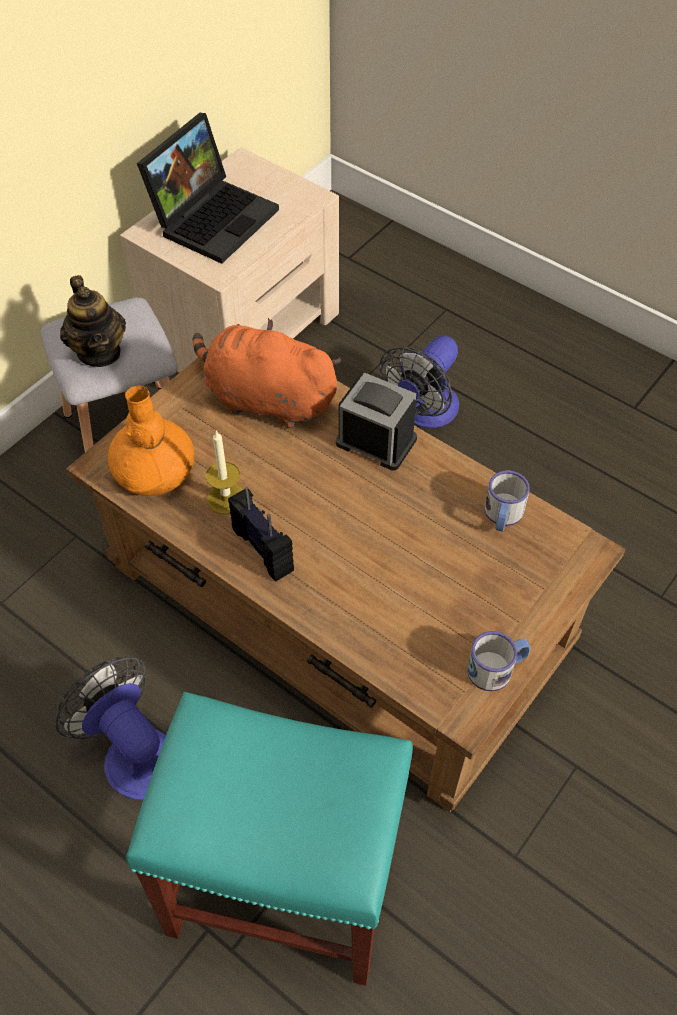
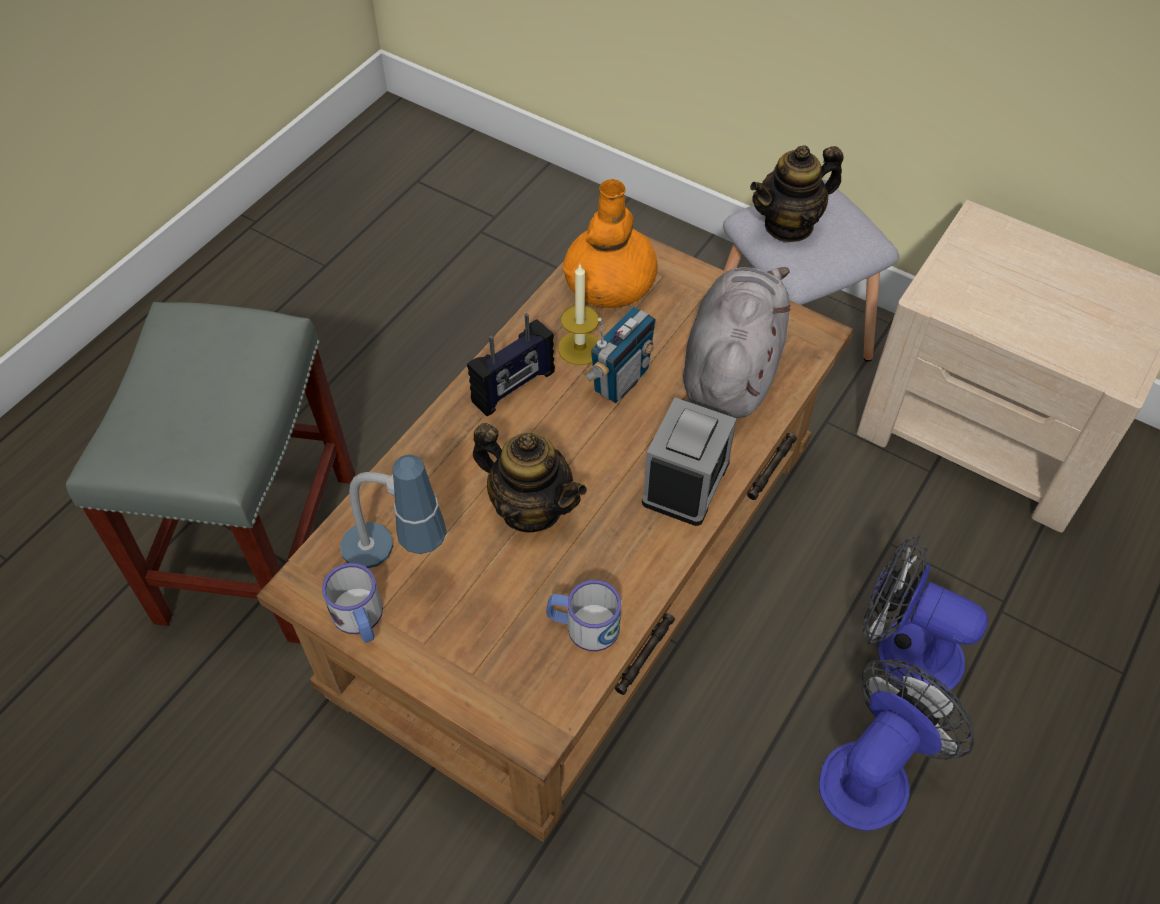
camera: 85 degrees right, 0 degrees up
(132, 753) = (396, 407): fan -> fan (873, 772)
(214, 217) = (1034, 279): laptop -> none
(266, 400) = (732, 368): orange plush toy -> grey plush toy
(267, 473) = (620, 380): none -> radio
(288, 883) = (258, 549): turquoise stool -> grey stool
(393, 543) = (531, 508): none -> teapot
(442, 641) = (397, 562): none -> table lamp

